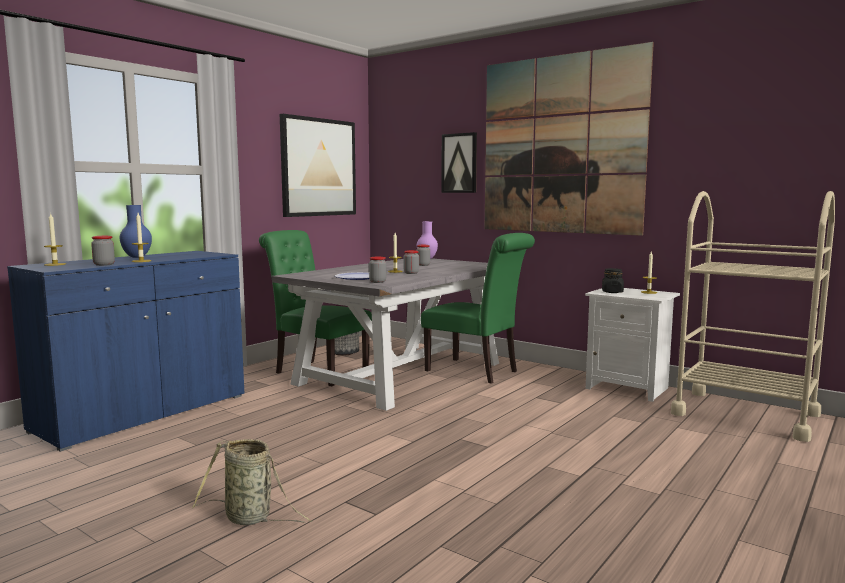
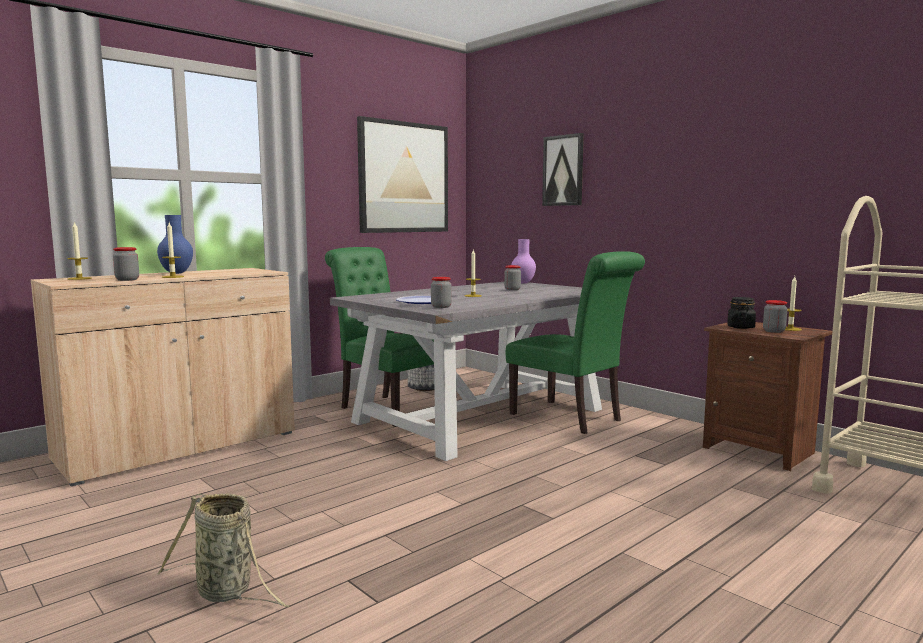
camera: 10 degrees right, 0 degrees up
(143, 413) = (180, 447): blue cabinet -> beige cabinet
(411, 273) = (490, 298): jar -> jar (774, 331)
(561, 145) = (683, 144): picture -> none
(628, 388) = (759, 450): white nightstand -> brown nightstand

